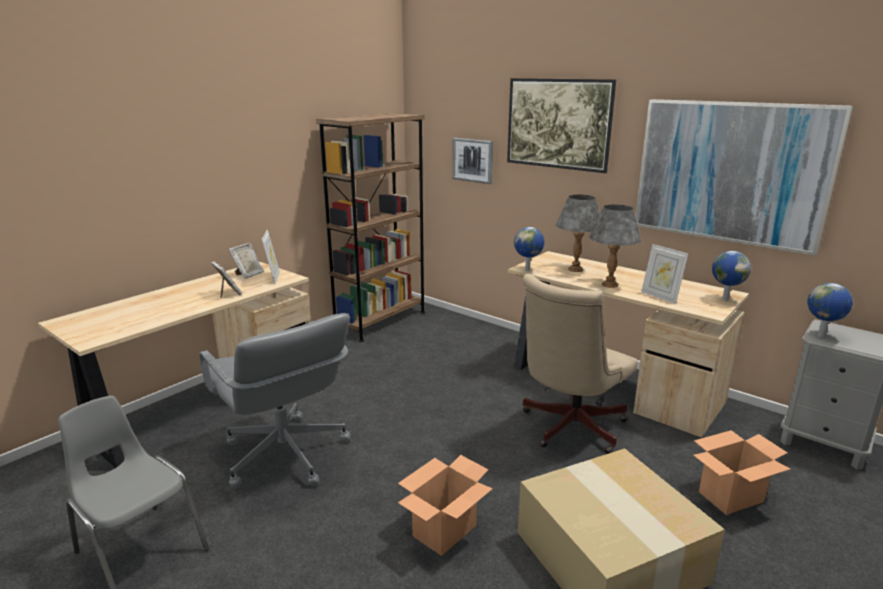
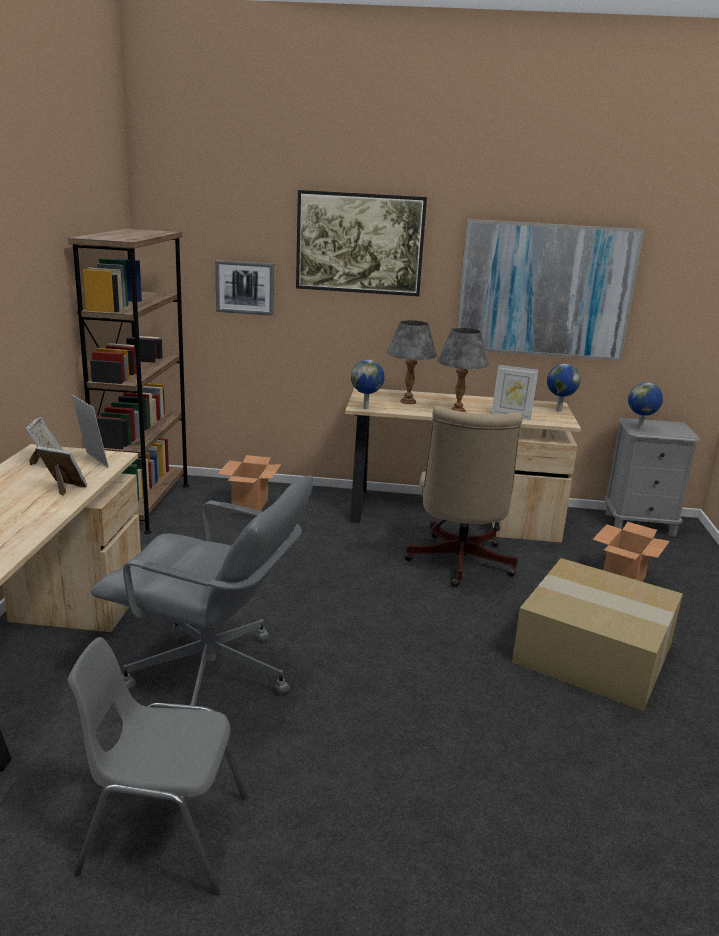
camera: 35 degrees left, 0 degrees up
(444, 531) = (454, 684): cardboard box -> cardboard box (250, 505)

